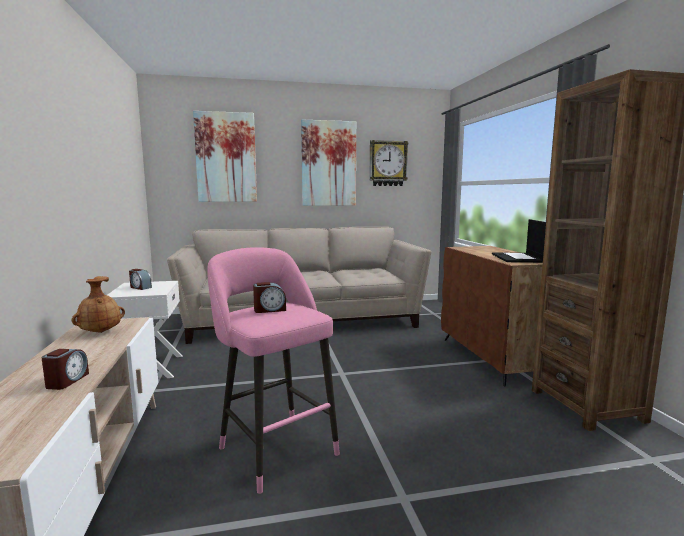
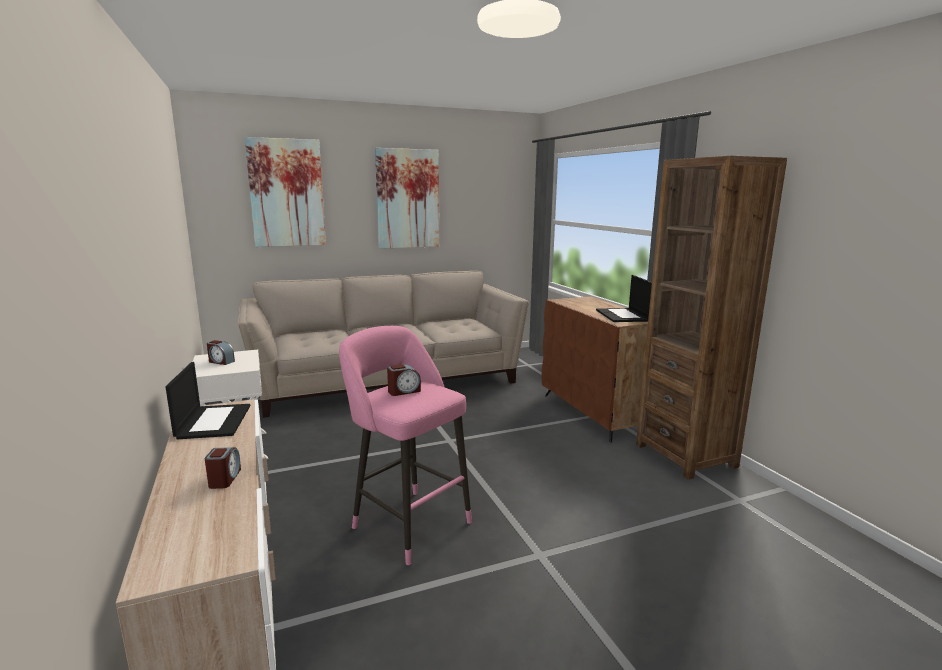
camera: 10 degrees left, 5 degrees up
(100, 332) = (213, 421): brown vase -> laptop
(388, 163) = (474, 198): wall clock -> none

